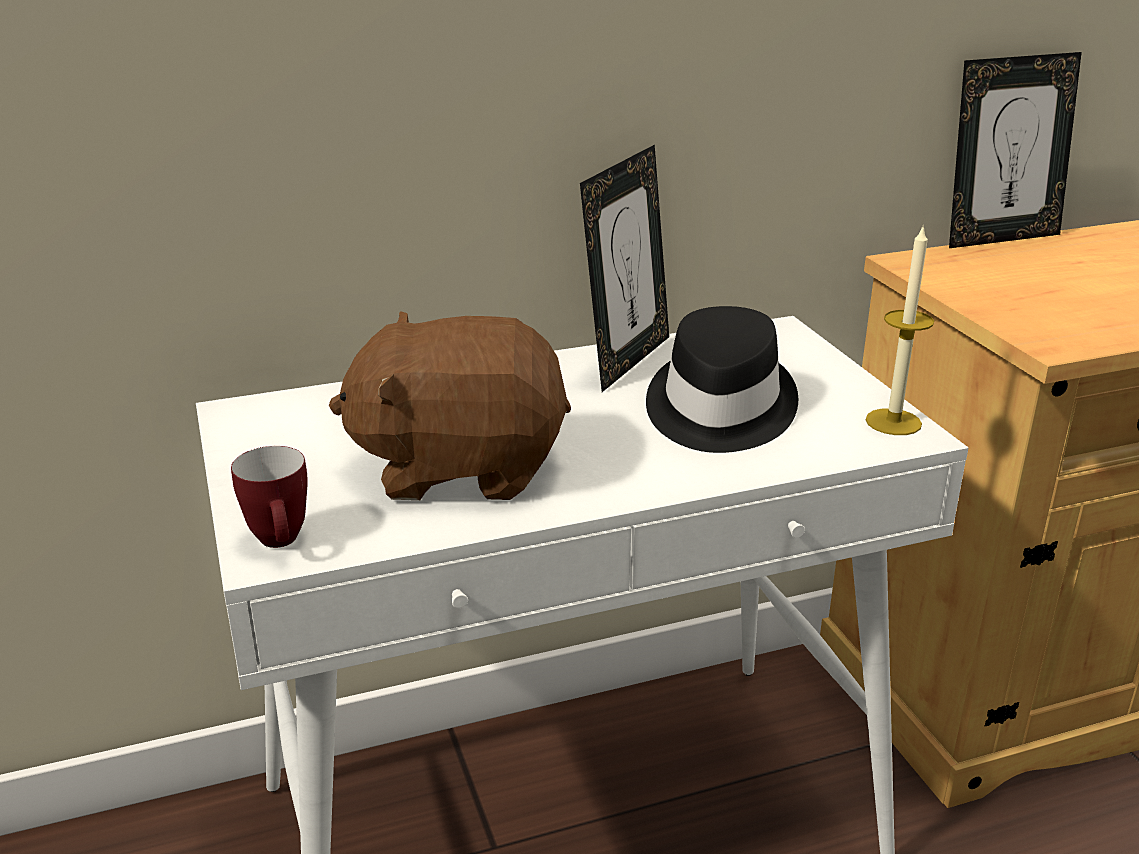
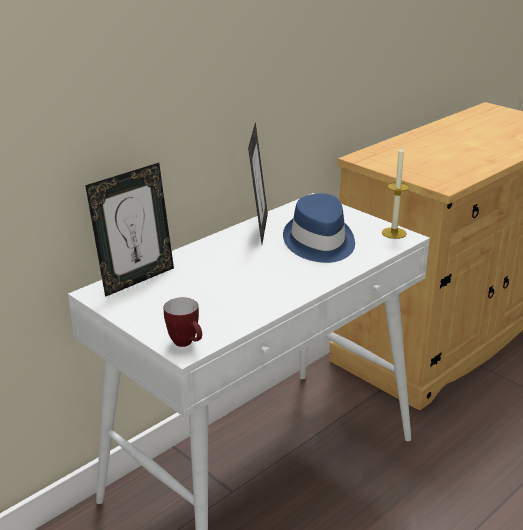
camera: 25 degrees left, 0 degrees up
(459, 466) = (231, 292): brown plush toy -> none
(718, 409) = (319, 243): black hat -> blue hat
(998, 237) = (385, 139): picture frame -> picture frame (136, 279)

